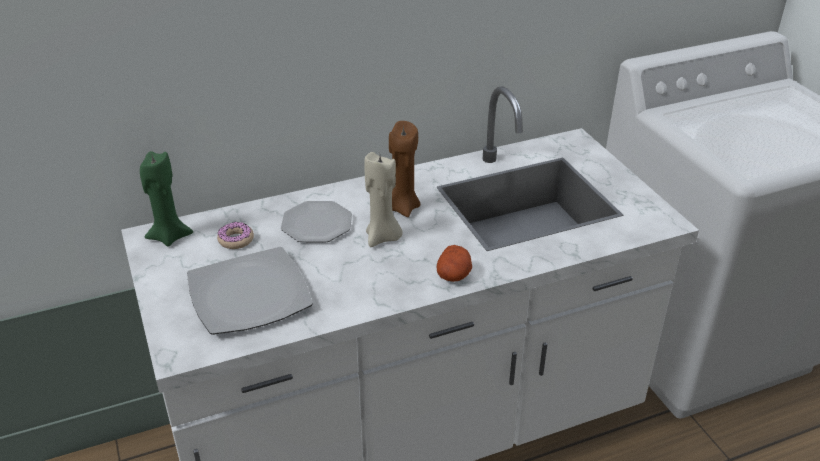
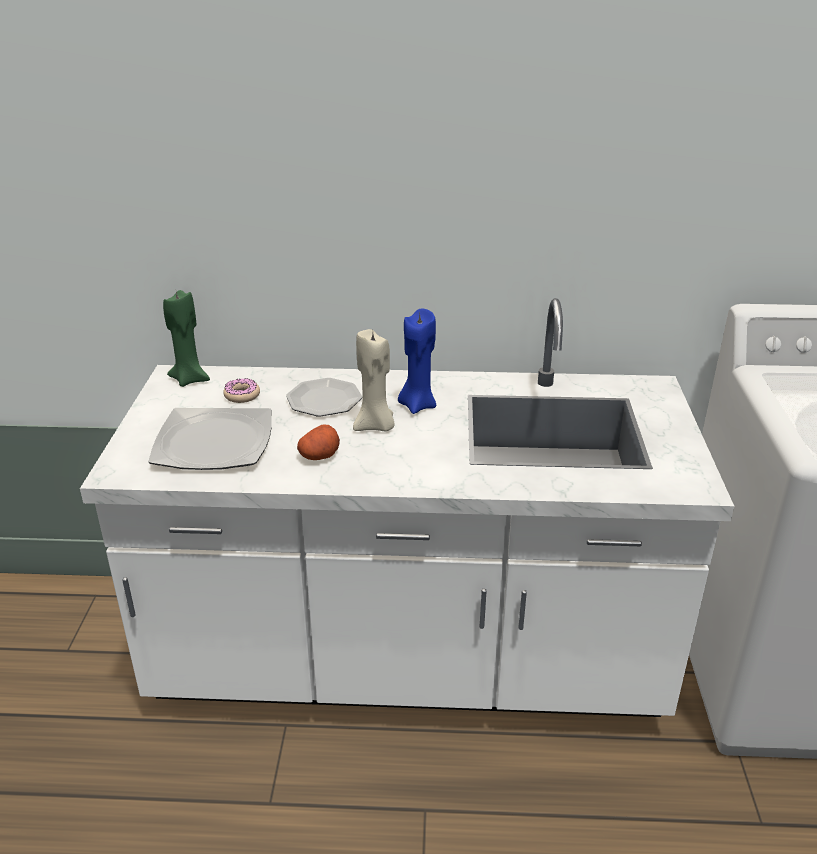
camera: 25 degrees right, 5 degrees down
(402, 207) = (417, 405): brown candle -> blue candle
(454, 275) = (416, 477): potato -> potato (319, 456)

